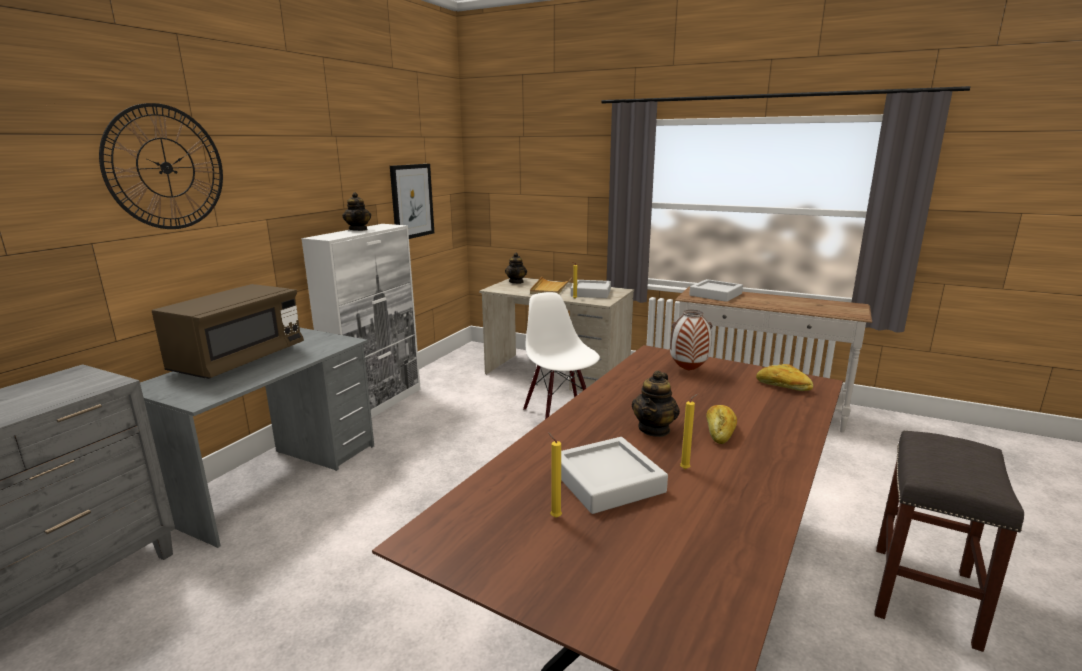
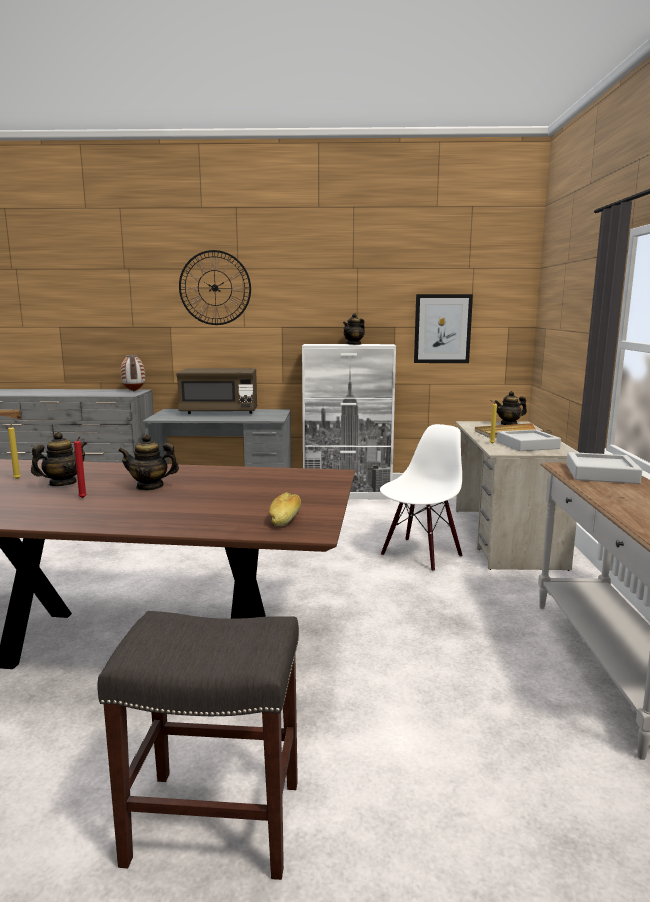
camera: 65 degrees right, 5 degrees down
(607, 481) = (62, 483): grey tray -> teapot
(686, 469) = (83, 498): yellow candle -> red candle
(687, 371) = (295, 486): vase -> vase (133, 391)
(720, 431) = (155, 503): bread -> none

